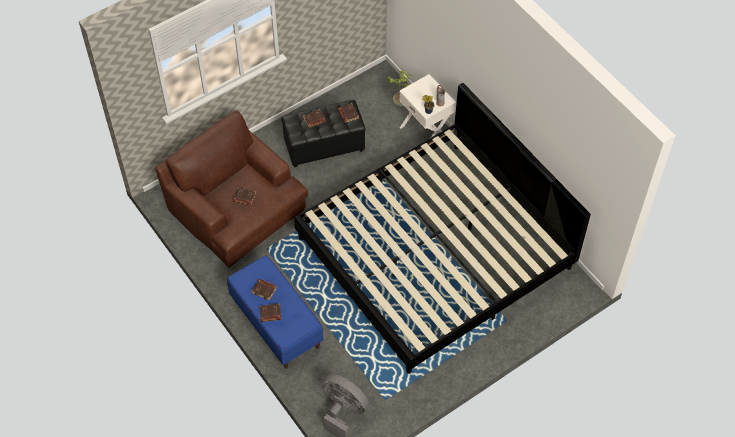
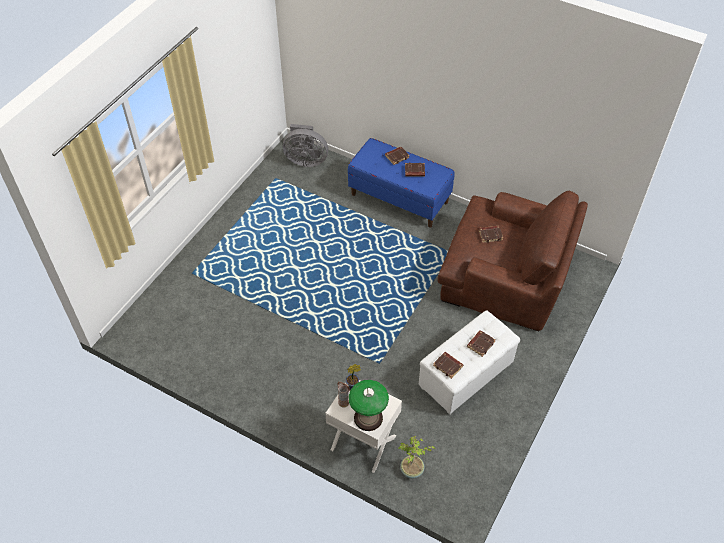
camera: 155 degrees right, 5 degrees down
(324, 146) = (466, 376): black ottoman -> white ottoman
(428, 88) = (368, 417): none -> table lamp
(435, 253) = (287, 308): bed -> none

